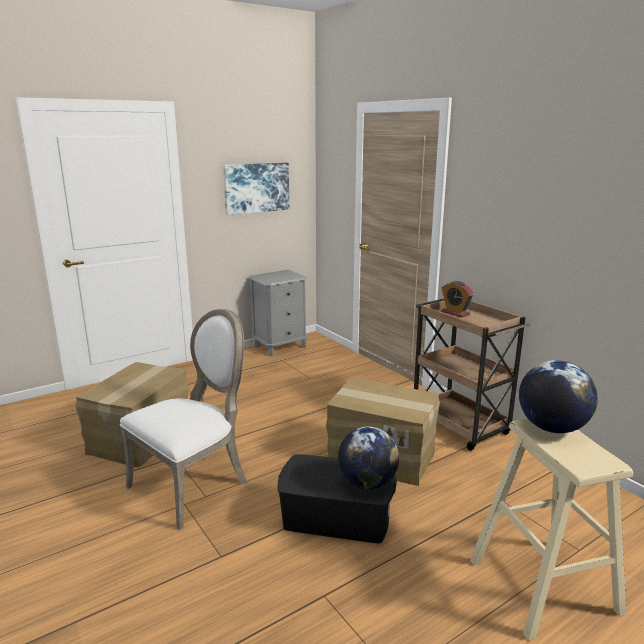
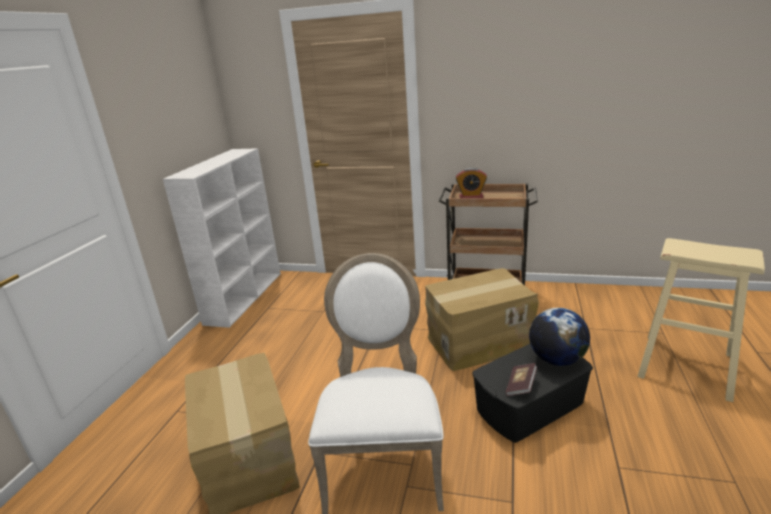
camera: 40 degrees left, 5 degrees up
(256, 187) = (177, 123): picture -> none
(280, 346) = (245, 296): grey nightstand -> white bookcase
(306, 481) = (521, 386): none -> book
(552, 428) = (687, 247): globe -> none

